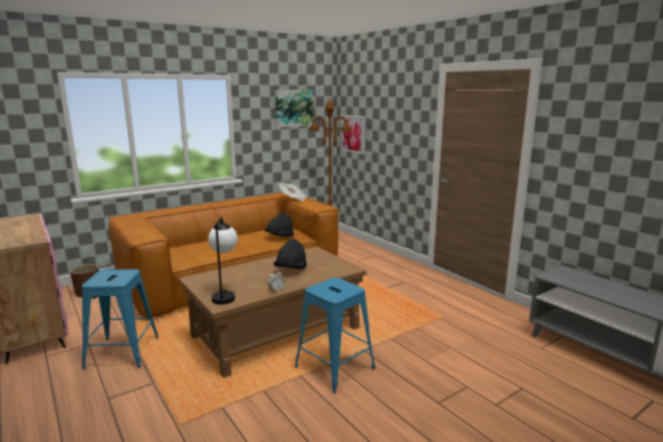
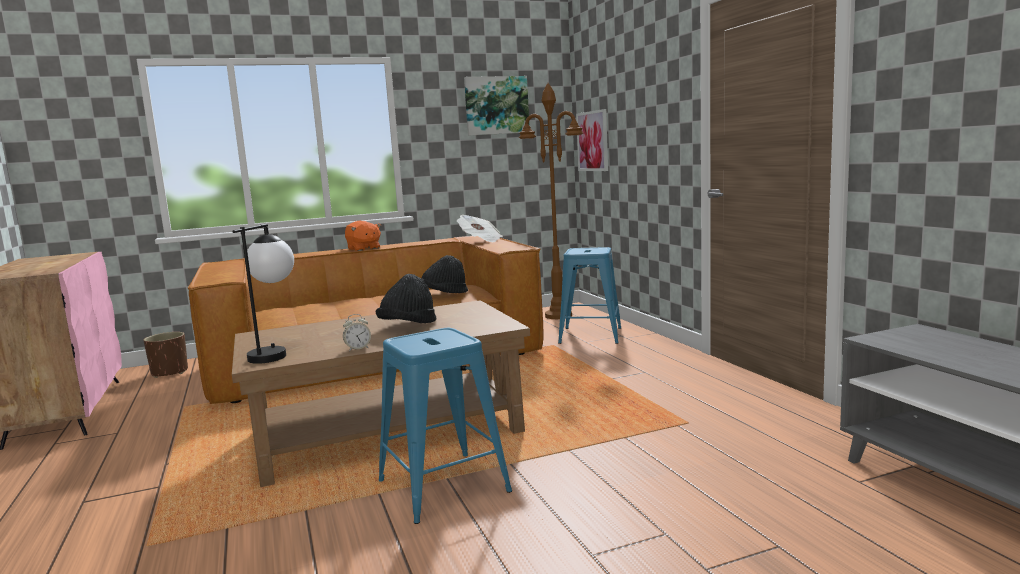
camera: 15 degrees right, 5 degrees down
(122, 352) = (151, 445): blue stool -> blue stool (590, 335)
(217, 204) = (363, 249): none -> orange plush toy

